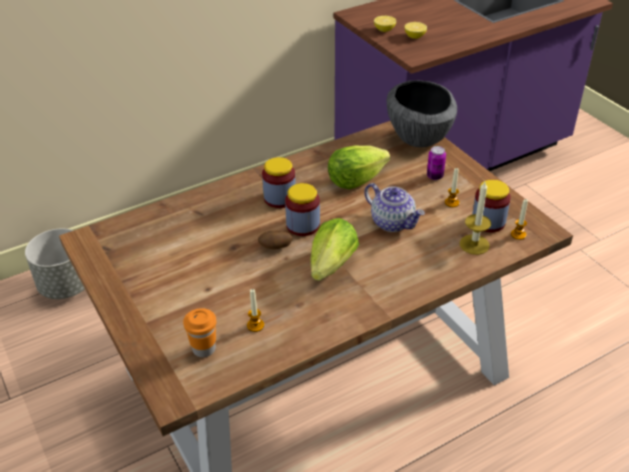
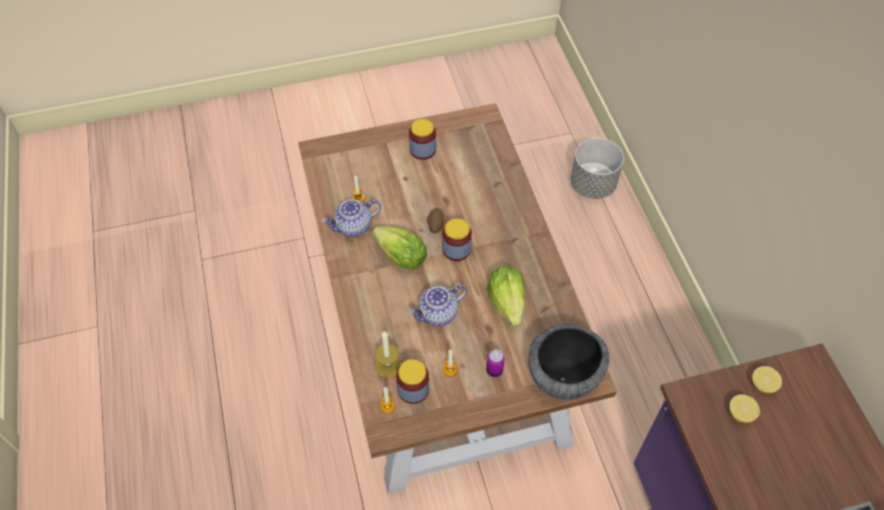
camera: 105 degrees right, 15 degrees up
(204, 349) = (349, 169): orange cup -> none
(279, 198) = (498, 241): jar -> jar (422, 150)
(303, 318) = (353, 227): none -> teapot

